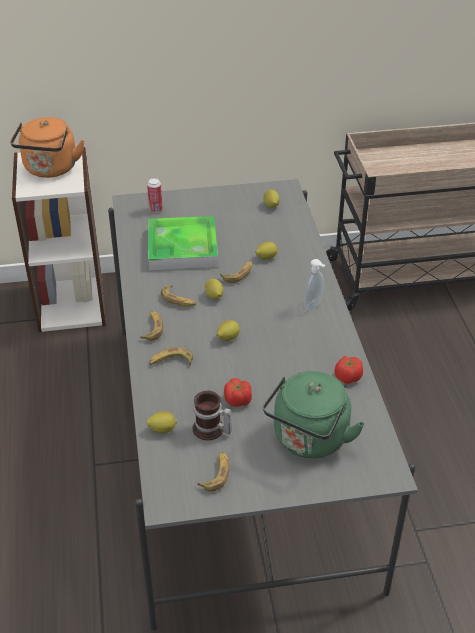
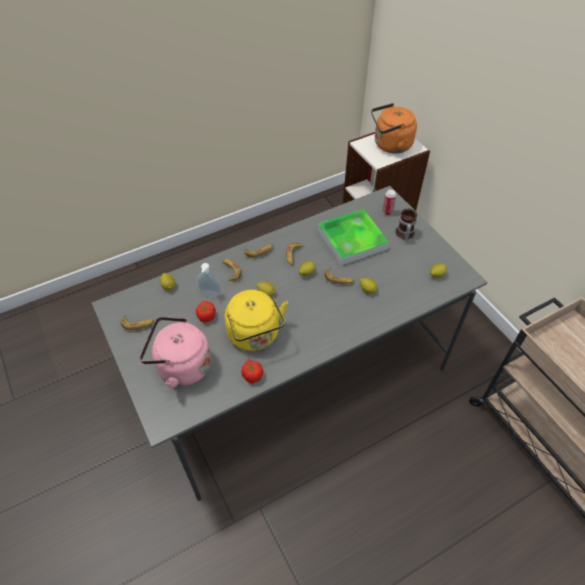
camera: 70 degrees right, 10 degrees up
(210, 430) = (174, 310): mug -> mug (404, 234)
(290, 362) = (255, 336): none -> yellow kettle
(309, 440) = (181, 366): green kettle -> pink kettle
(314, 305) = (325, 334): soap dispenser -> soap dispenser (209, 294)

